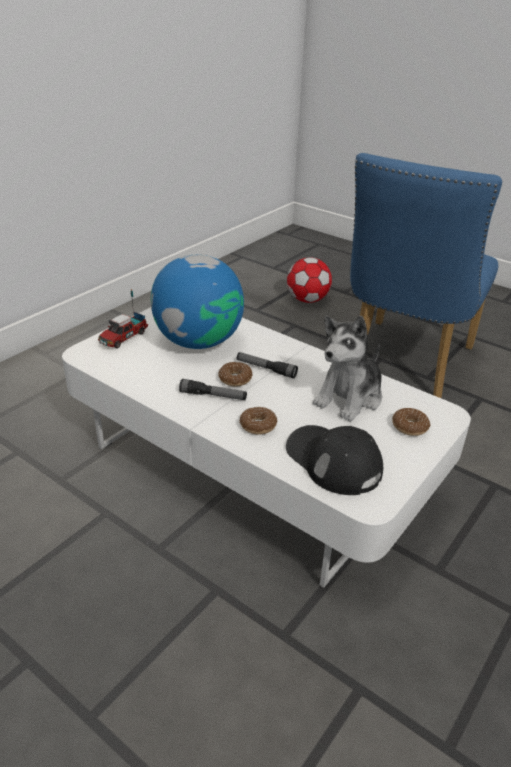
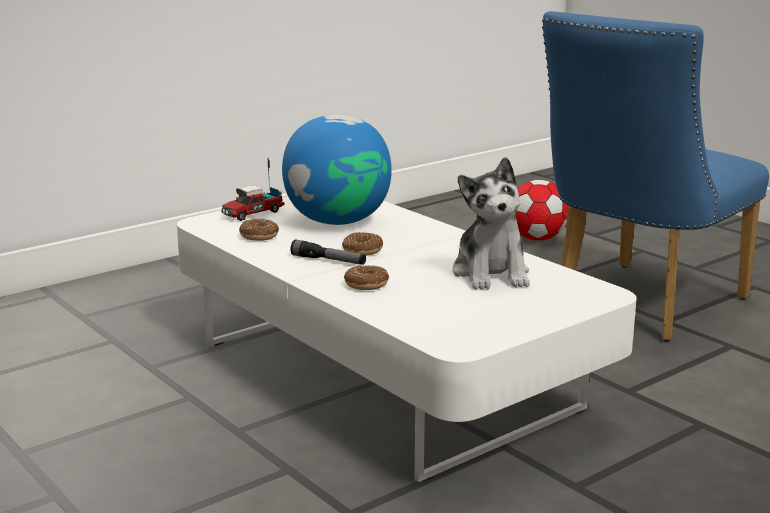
camera: 15 degrees right, 15 degrees down
(266, 369) = (404, 246): flashlight -> none
(333, 460) = (437, 315): black cap -> none
(349, 397) = (491, 273): plush toy -> plush toy turned 60 degrees counterclockwise
(409, 427) = (550, 299): donut -> donut (259, 236)

